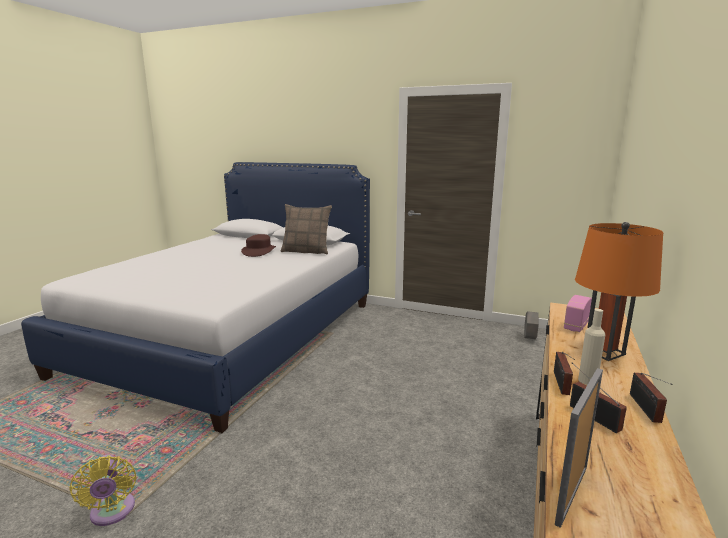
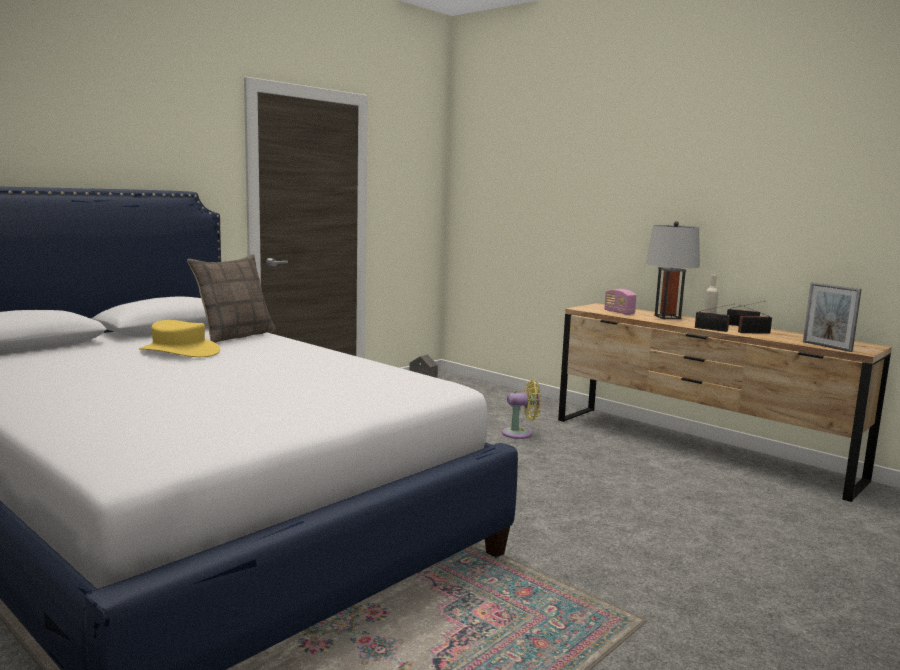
camera: 70 degrees left, 5 degrees down
(112, 513) = (638, 630): yellow fan -> yellow fan (520, 434)
(259, 251) = (179, 351): brown hat -> yellow hat
(604, 352) = (667, 317): orange table lamp -> grey table lamp

